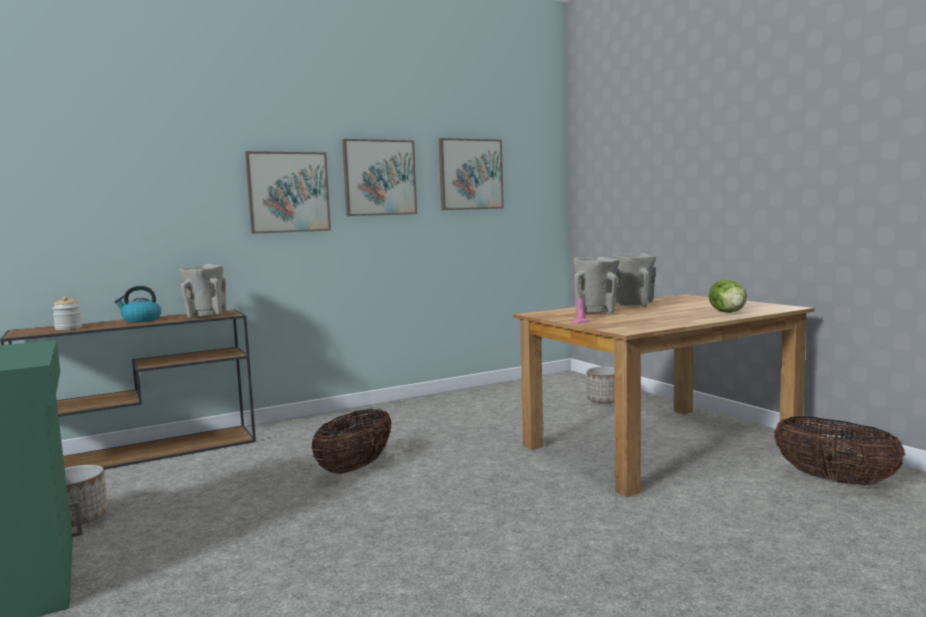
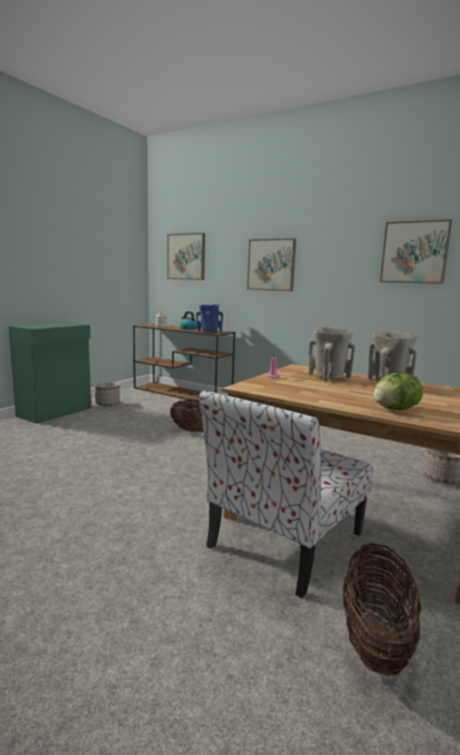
camera: 60 degrees right, 5 degrees up
(205, 316) = (208, 331): beige vase -> blue vase
(379, 178) = (332, 255): picture -> picture (186, 257)
(690, 480) = (284, 541): none -> chair

